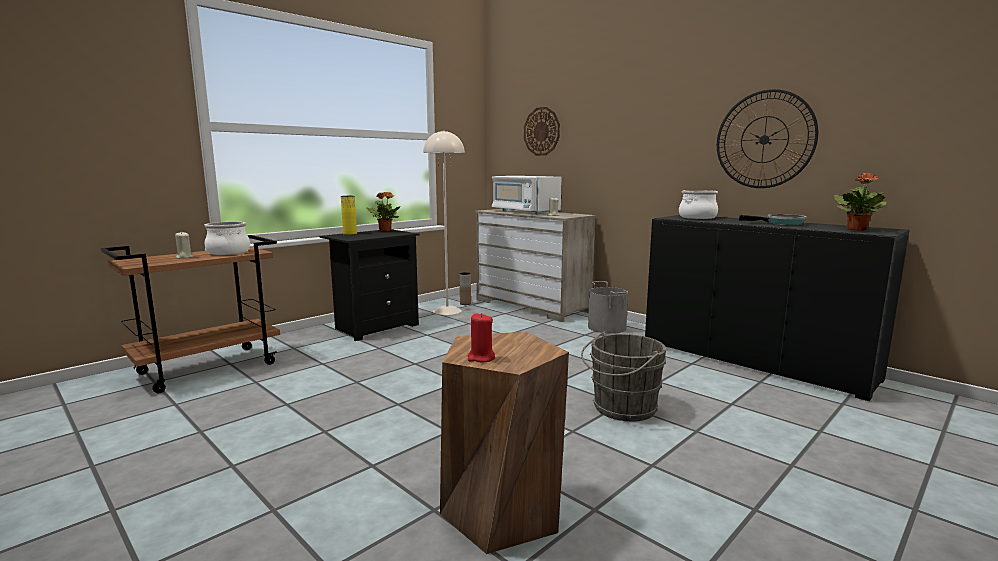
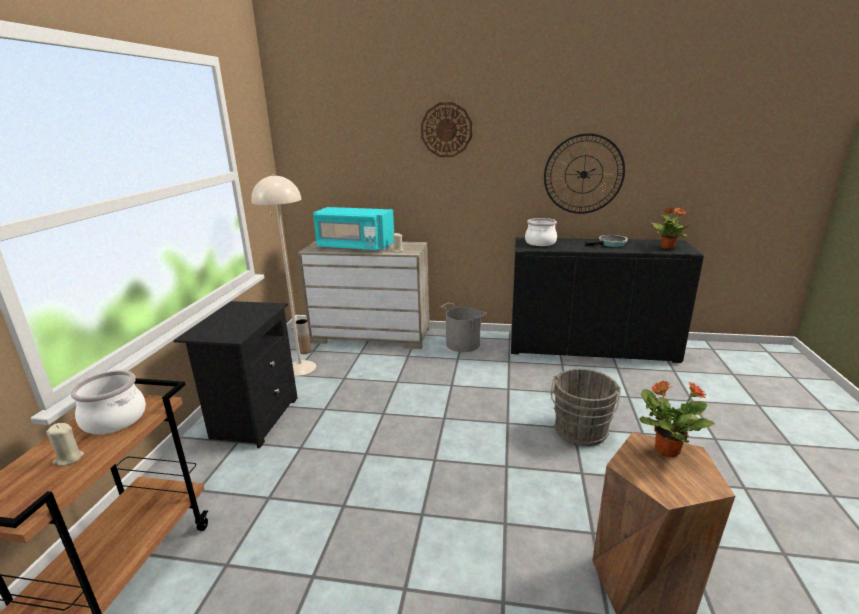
camera: 35 degrees left, 10 degrees up
(350, 234) = (208, 325): yellow vase -> none
(385, 230) = (236, 306): potted plant -> potted plant (666, 449)
(481, 358) = (680, 488): red candle -> none
(524, 212) = (354, 247): white microwave -> turquoise microwave
(541, 131) = (353, 159): wall clock -> wall clock (446, 130)

